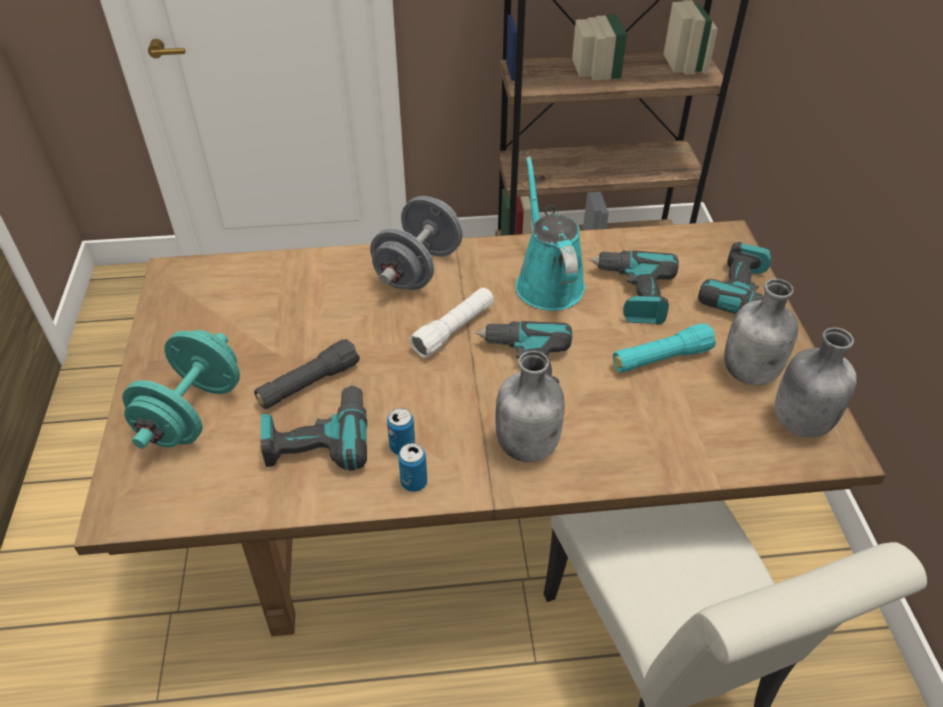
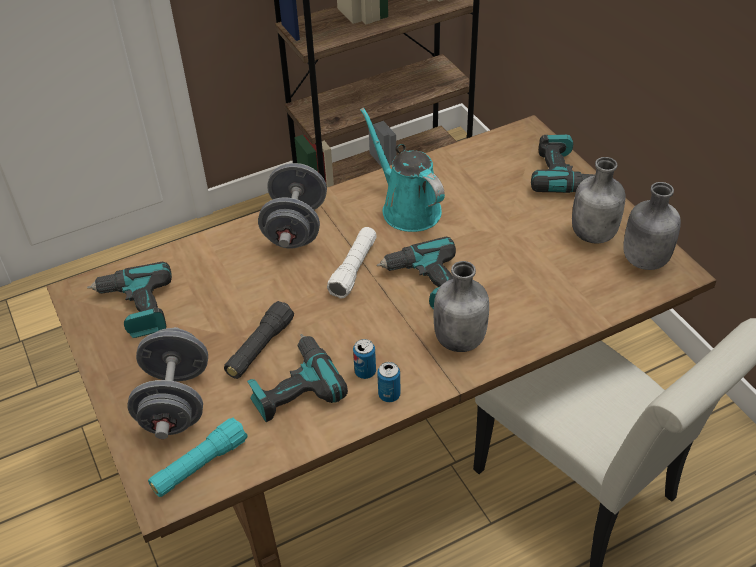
camera: 20 degrees left, 0 degrees up
(192, 413) = (175, 402): turquoise dumbbell -> grey dumbbell
(633, 294) = (479, 199): power drill -> power drill (136, 308)
(661, 358) = (525, 243): turquoise flashlight -> turquoise flashlight (200, 465)

